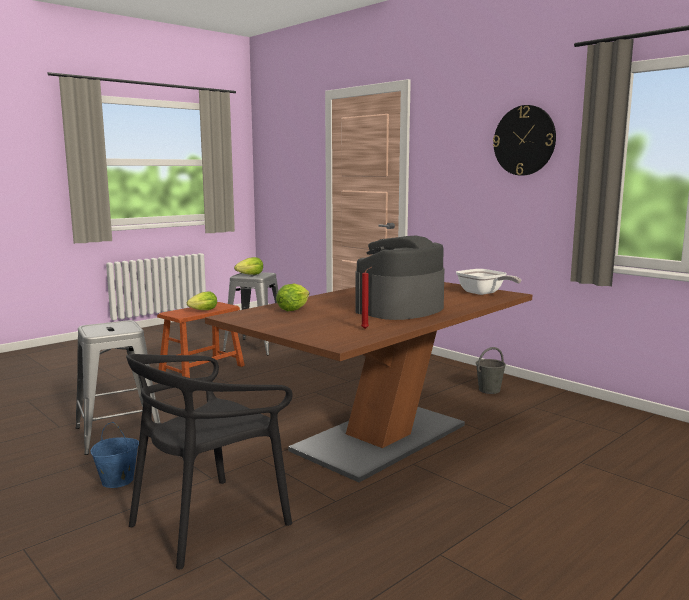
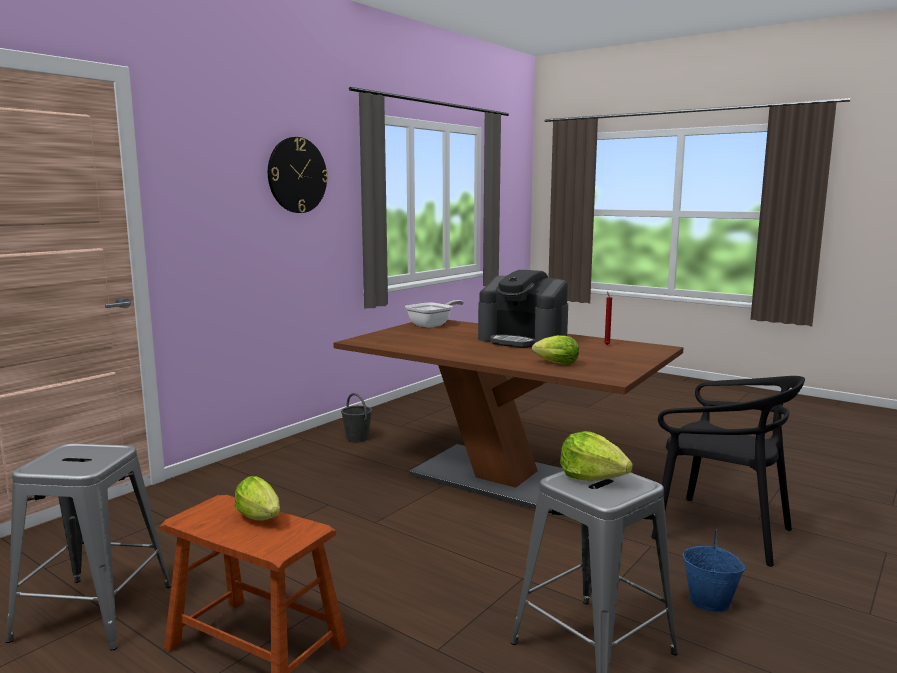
camera: 100 degrees left, 0 degrees up
(250, 275) = (73, 461): lettuce -> lettuce (592, 477)

